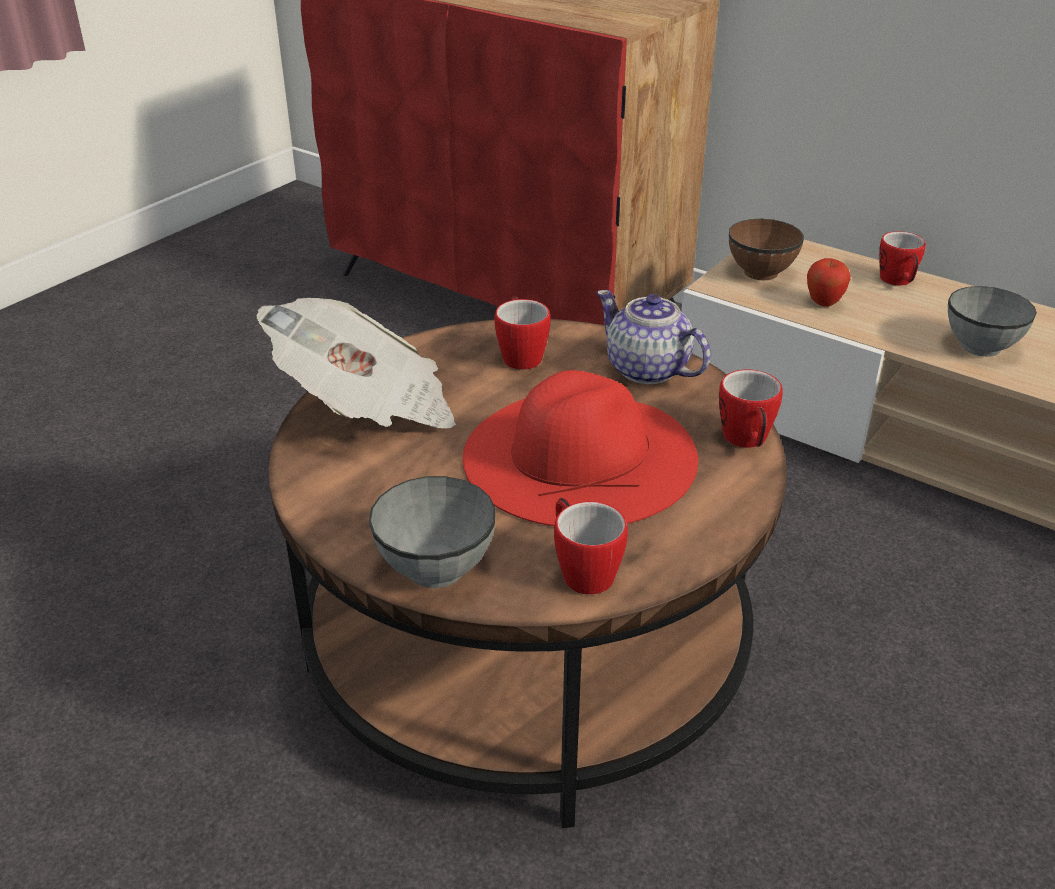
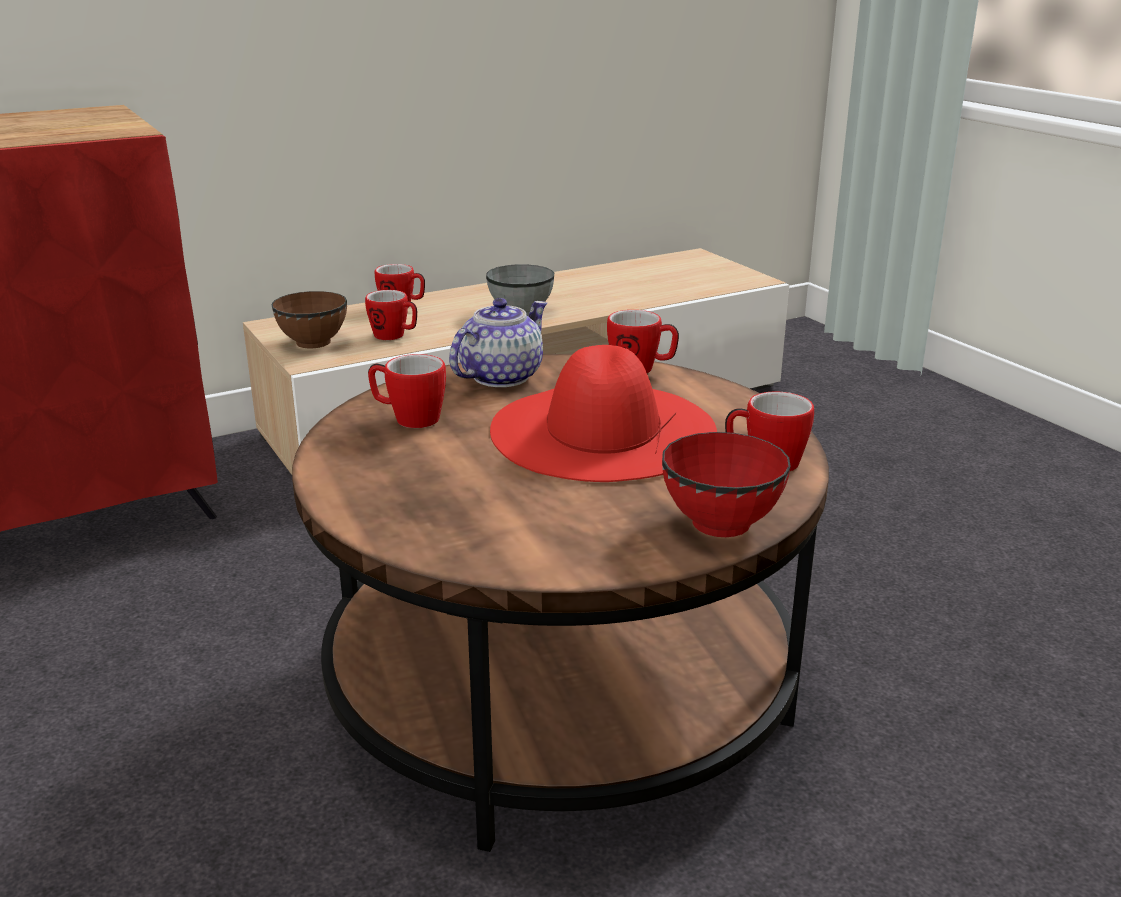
camera: 65 degrees left, 10 degrees down
(367, 407) = (414, 508): newspaper -> none
(437, 568) = (721, 522): grey bowl -> red bowl
(648, 370) = (499, 377): teapot -> teapot turned 150 degrees clockwise
(823, 303) = (394, 336): apple -> mug

